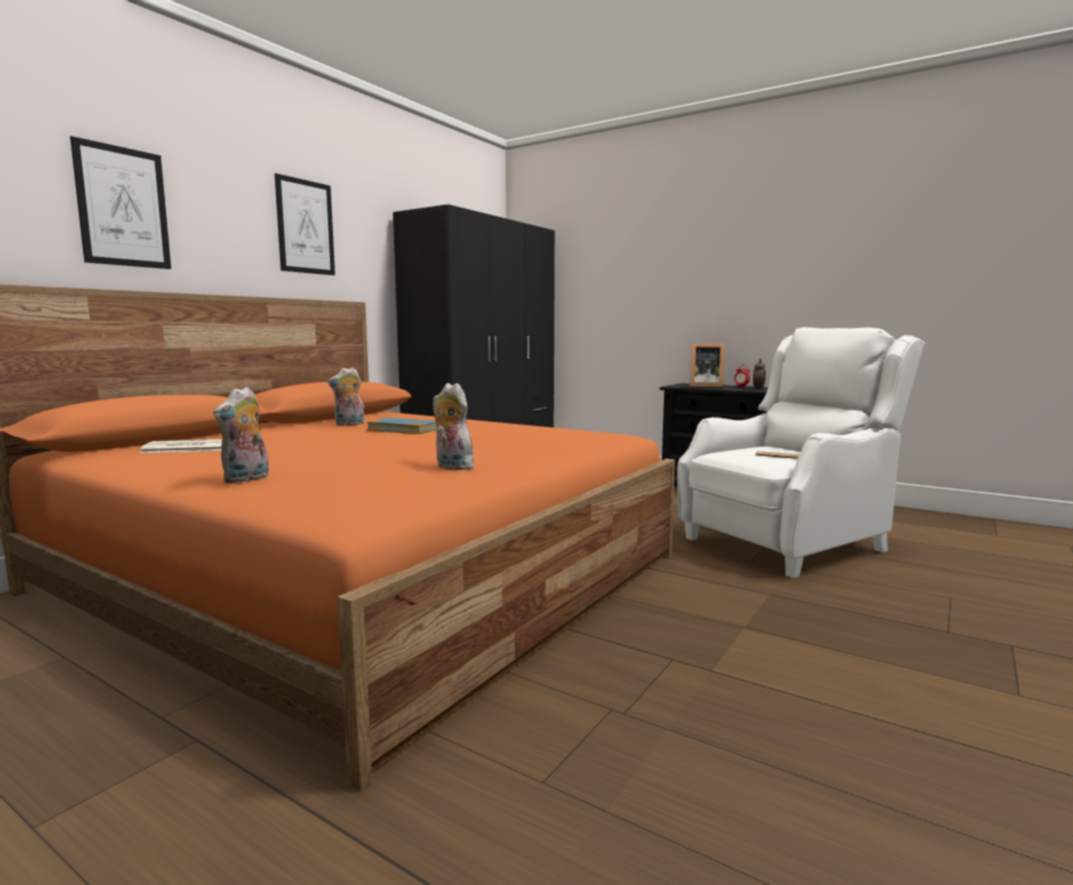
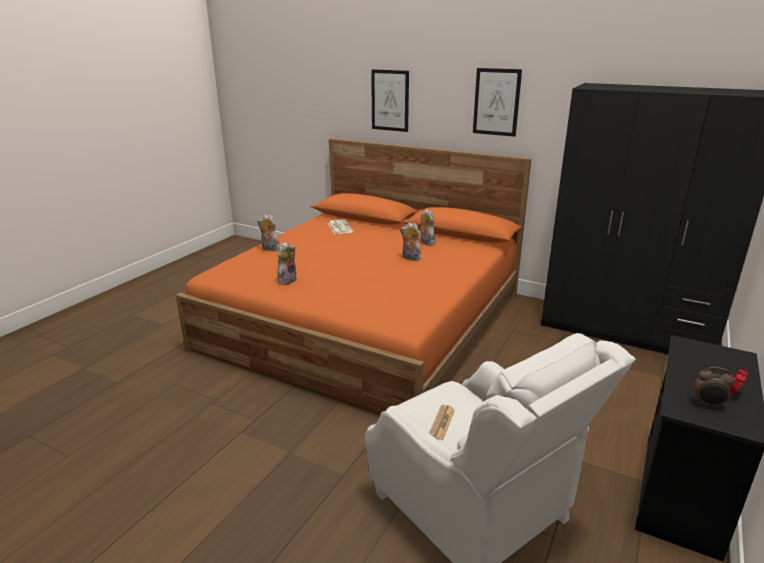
camera: 85 degrees right, 15 degrees up
(405, 429) = (410, 258): book -> plush toy
(704, 387) = (699, 364): picture frame -> none

